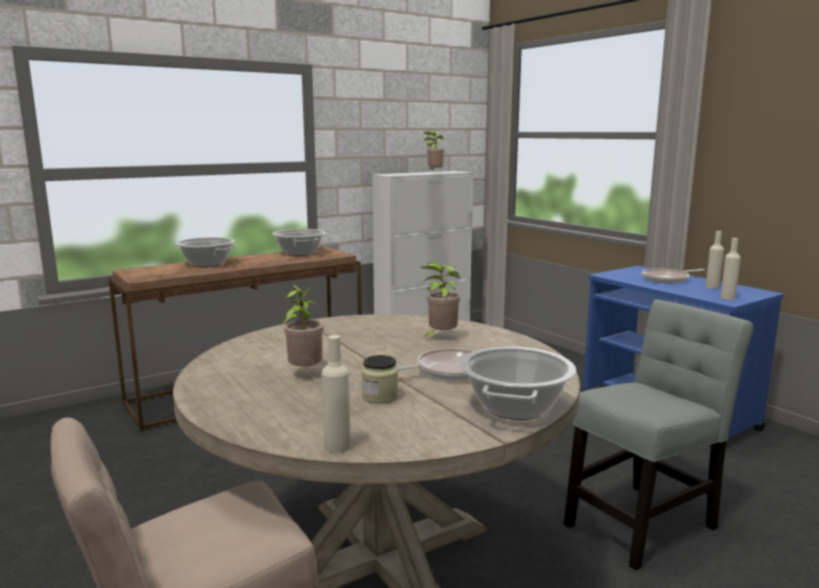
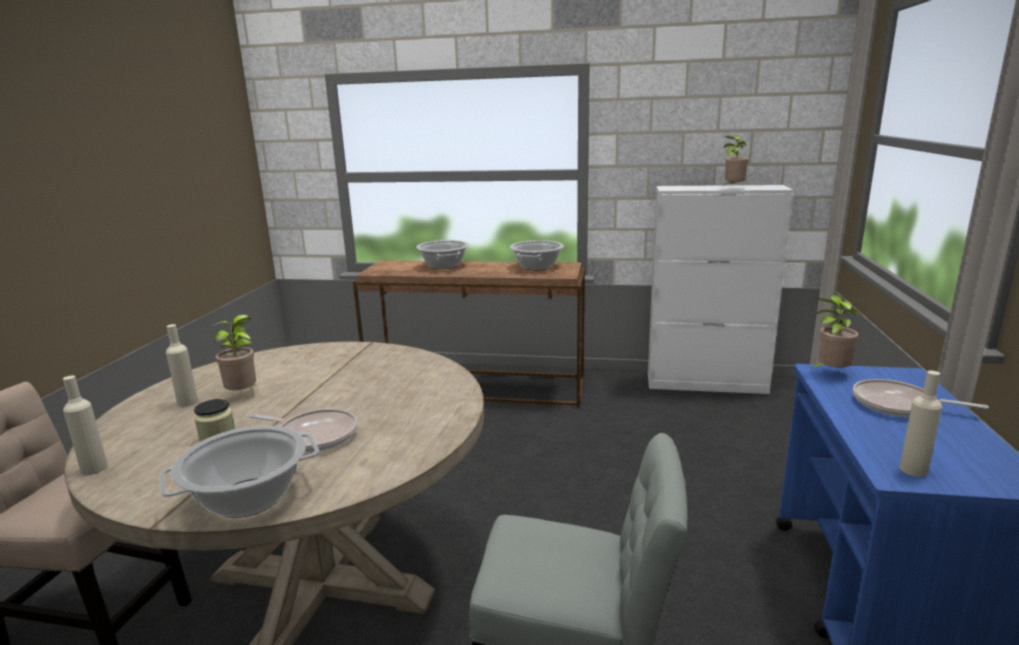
camera: 45 degrees right, 5 degrees up
(440, 337) = (406, 396): potted plant -> potted plant (830, 373)
(712, 287) = (943, 442): beige bottle -> beige bottle (187, 402)

